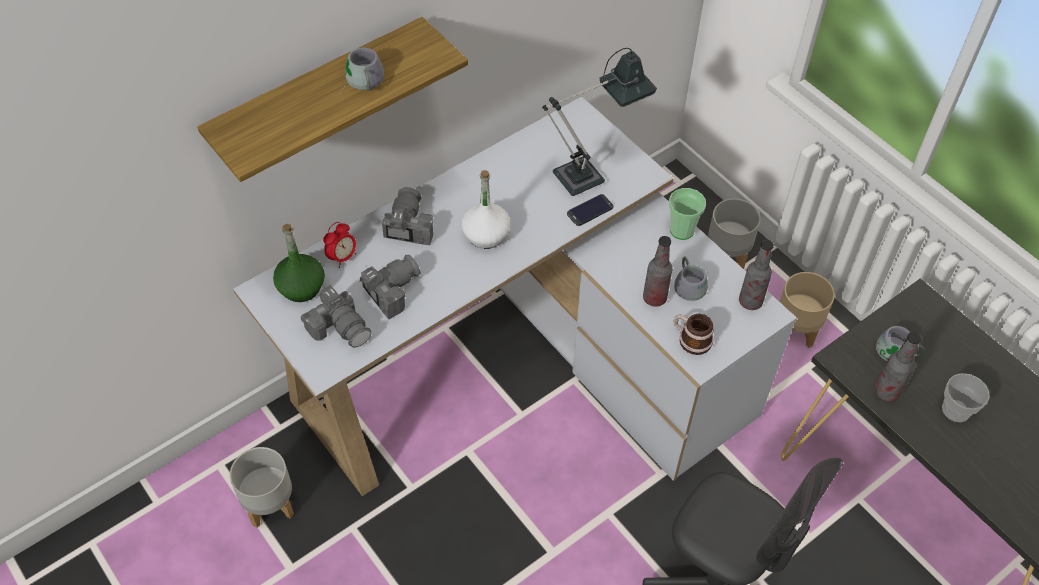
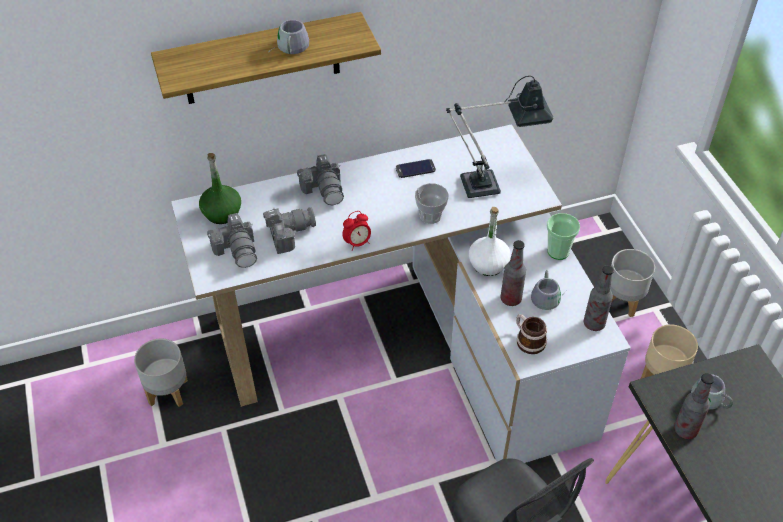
camera: 20 degrees right, 5 degrees down
(342, 257) = (263, 199): alarm clock -> alarm clock (357, 243)
(407, 226) = (324, 189): camera -> camera turned 135 degrees clockwise
(486, 235) = (384, 210): white bottle -> white bottle (488, 264)
(590, 210) = (478, 212): phone -> phone (415, 169)
(956, 410) = (746, 464): cup -> cup (430, 215)

